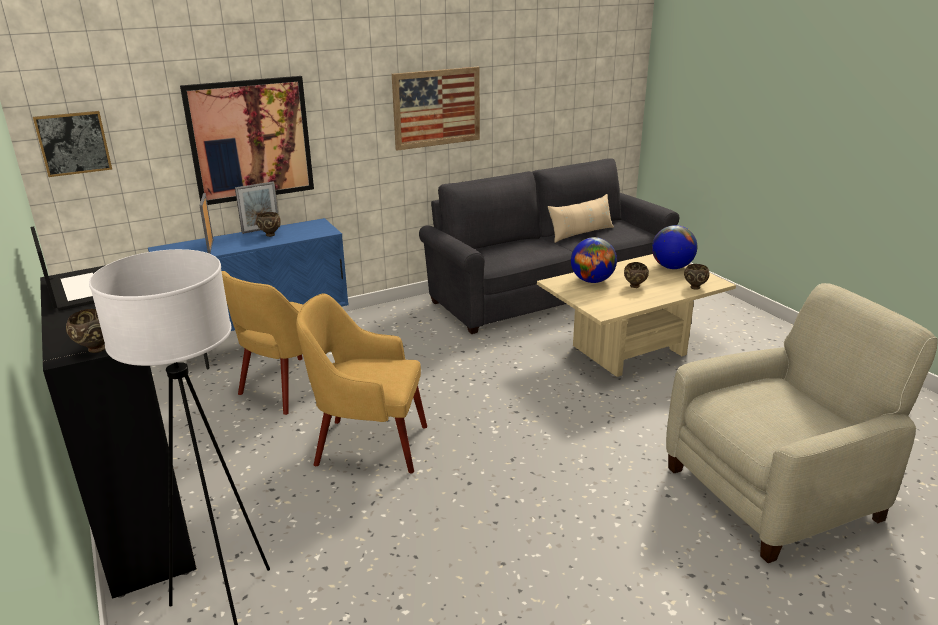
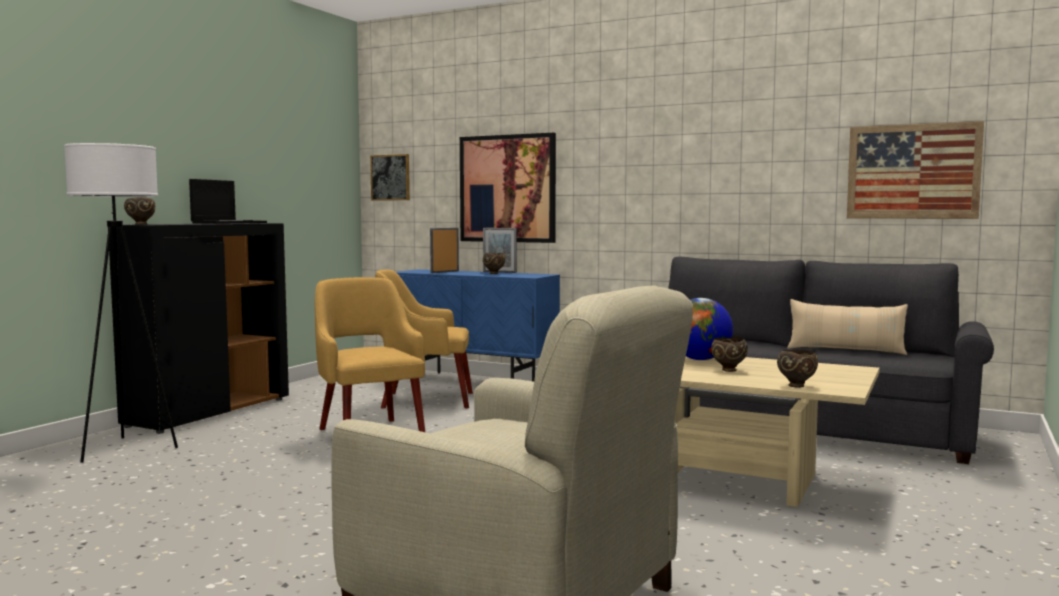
camera: 55 degrees right, 20 degrees down
(437, 108) = (694, 174): picture -> picture (912, 171)
(672, 267) = (834, 374): globe -> none

